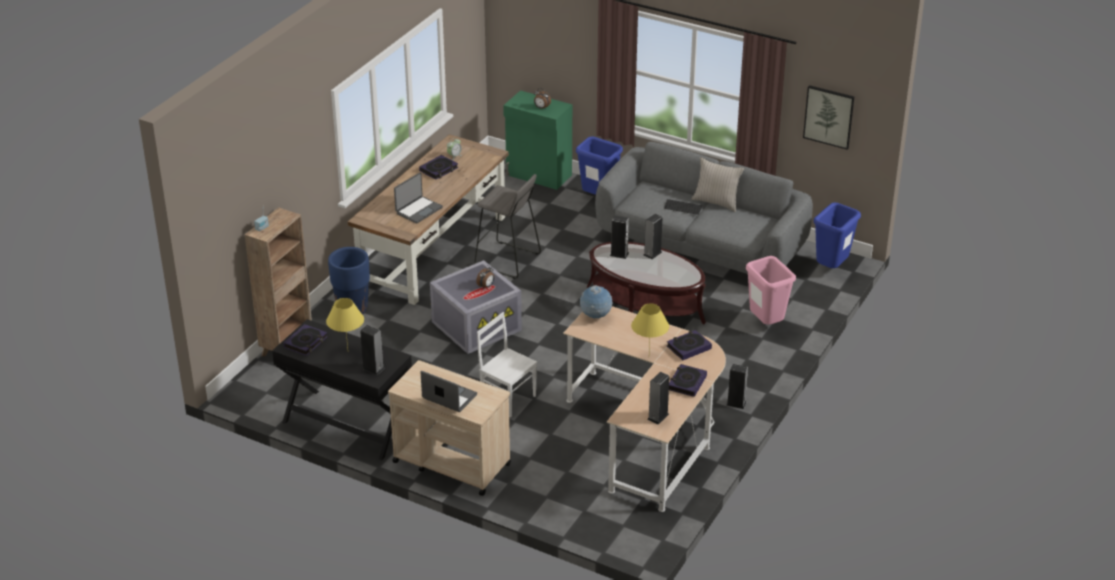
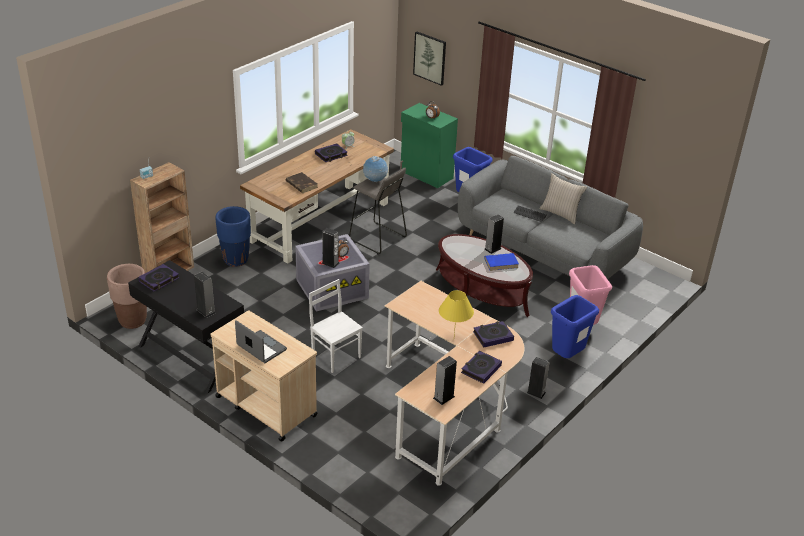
camera: 10 degrees right, 0 degrees up
(263, 396) = (132, 321): none -> brown planter
(347, 351) = (191, 293): yellow table lamp -> none
(418, 210) = (301, 184): laptop -> brown book
(595, 316) = (418, 295): globe -> globe (375, 181)
(619, 254) = (464, 245): speaker -> speaker (330, 263)
(667, 268) = (501, 263): none -> blue book
(829, 116) = (667, 150): picture -> picture (430, 58)
(831, 268) = (652, 285): blue trash can -> blue trash can (567, 357)

